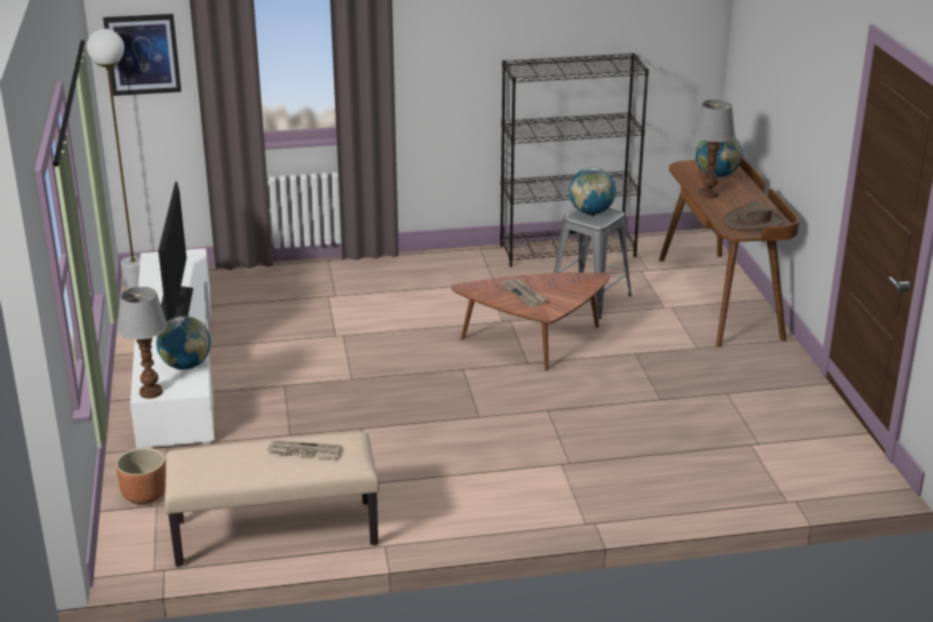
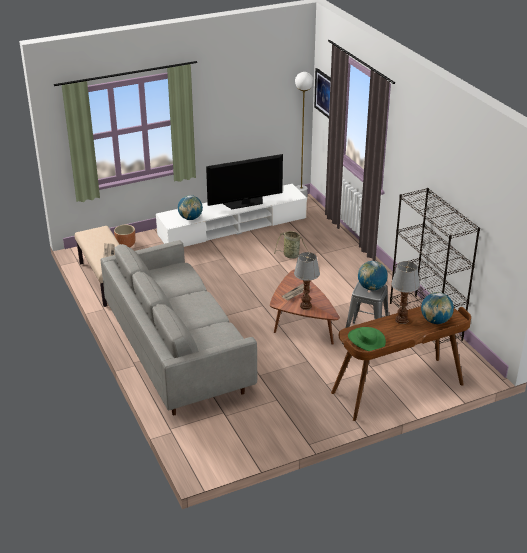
camera: 75 degrees right, 5 degrees up
(150, 392) = (165, 215): table lamp -> table lamp (305, 306)
(323, 320) = (292, 256): none -> basket
(573, 471) = (178, 353): none -> grey sofa
(754, 222) = (366, 340): brown hat -> green hat

